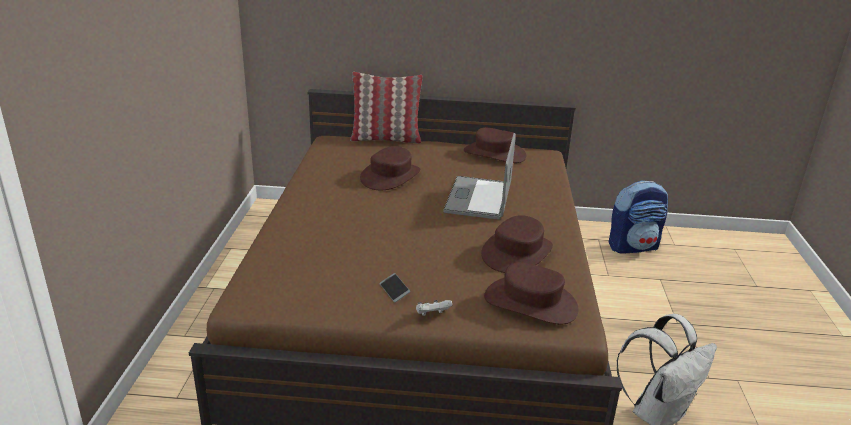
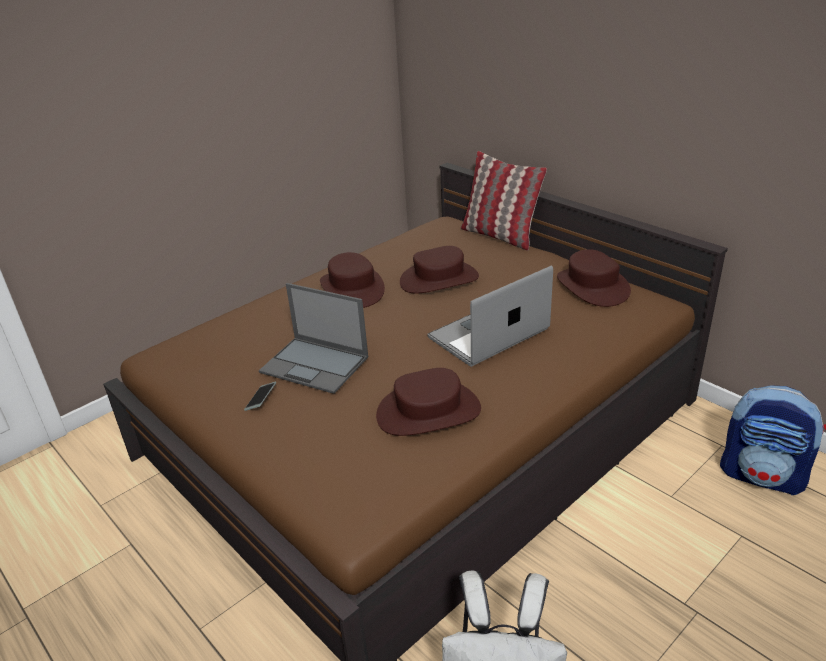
camera: 45 degrees right, 5 degrees up
(398, 254) = (315, 365): none -> laptop
(432, 315) = (253, 438): white game controller -> none
(530, 302) = (352, 473): brown hat -> brown hat (352, 288)

